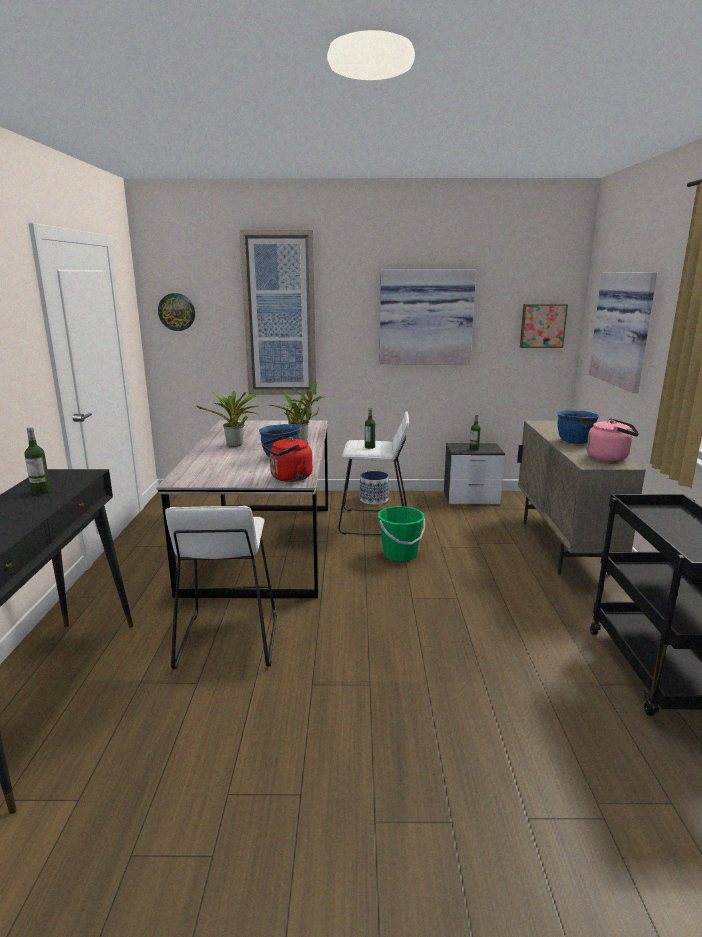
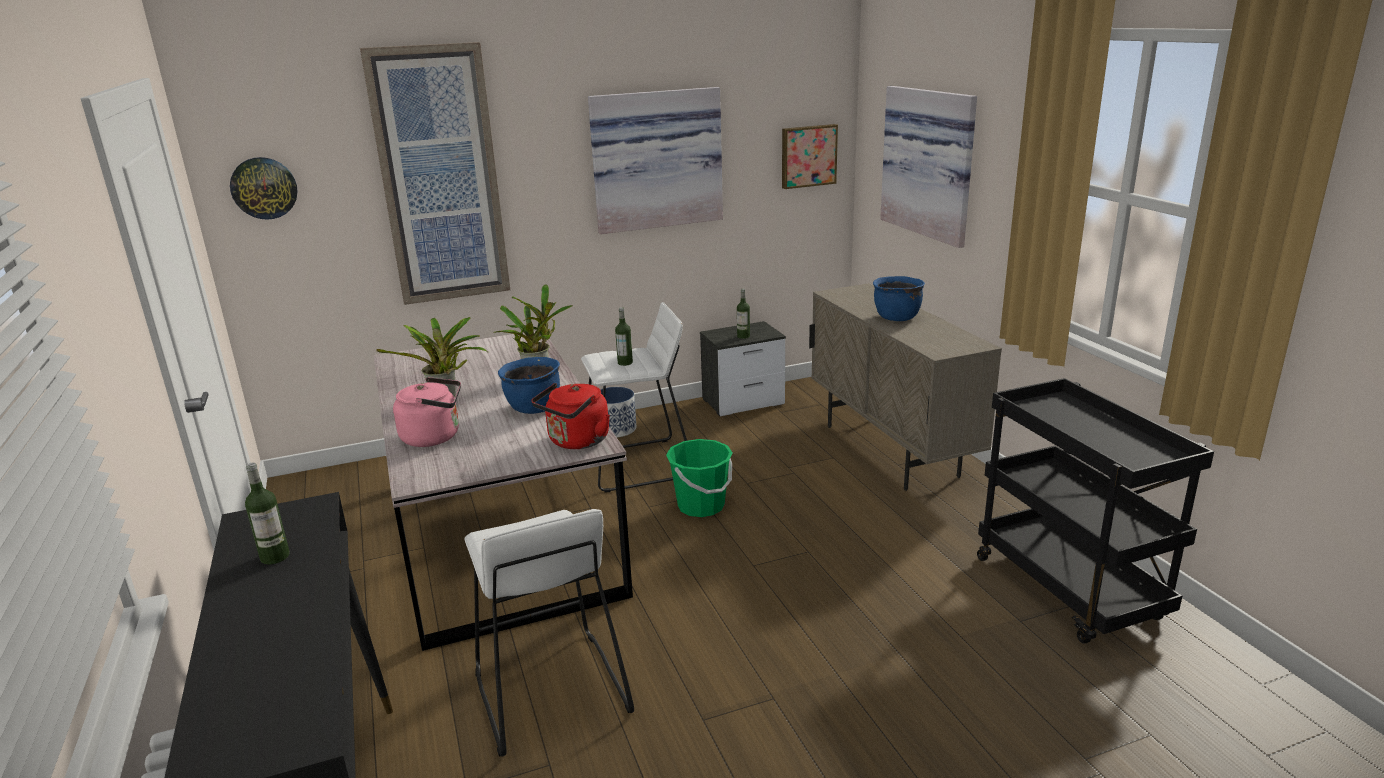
camera: 20 degrees left, 5 degrees up
(609, 458) = (953, 337): pink kettle -> pink kettle (435, 437)

